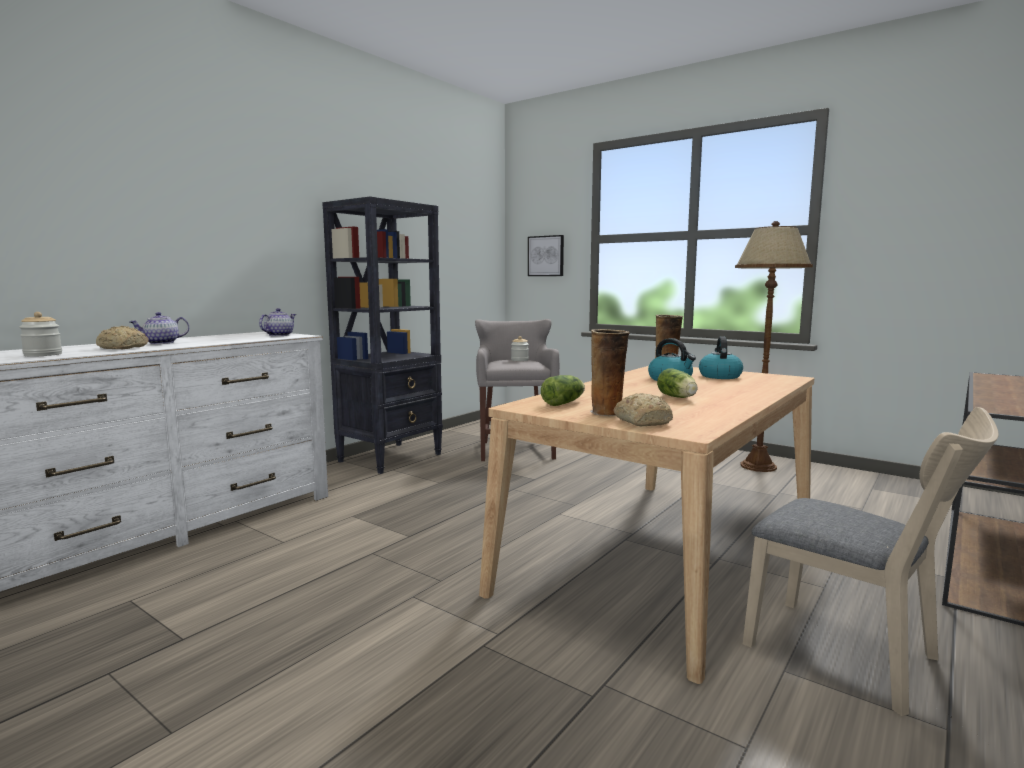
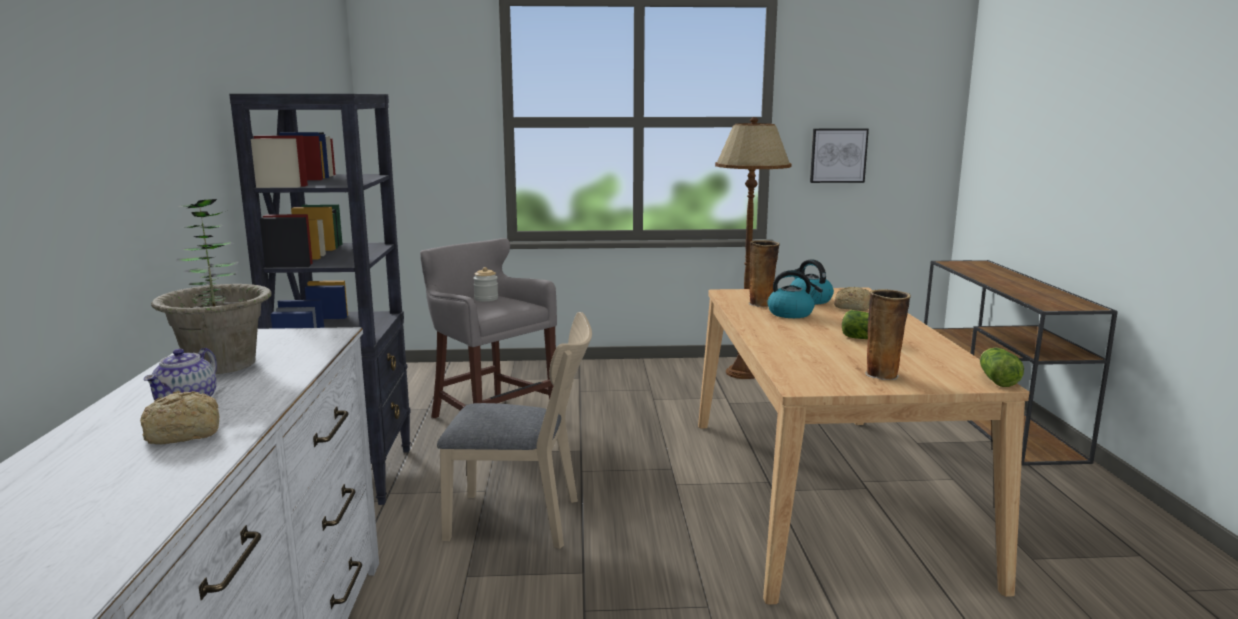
camera: 40 degrees left, 5 degrees up
(43, 355) = (127, 492): jar -> none
(221, 337) = (222, 364): none -> potted plant
(279, 335) = (294, 339): teapot -> none
(546, 256) = (432, 142): picture -> picture (838, 155)
(565, 403) = (817, 370): lettuce -> lettuce (996, 379)
(642, 422) = (934, 379): bread -> bread (852, 307)
(854, 657) = (1043, 528): beige chair -> beige chair (524, 520)

